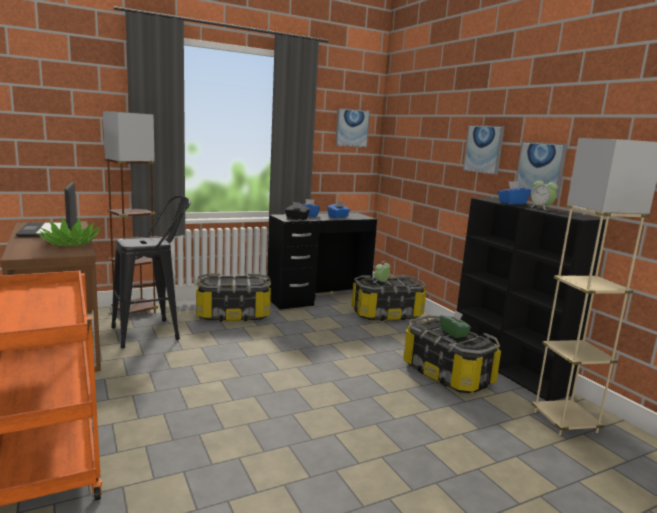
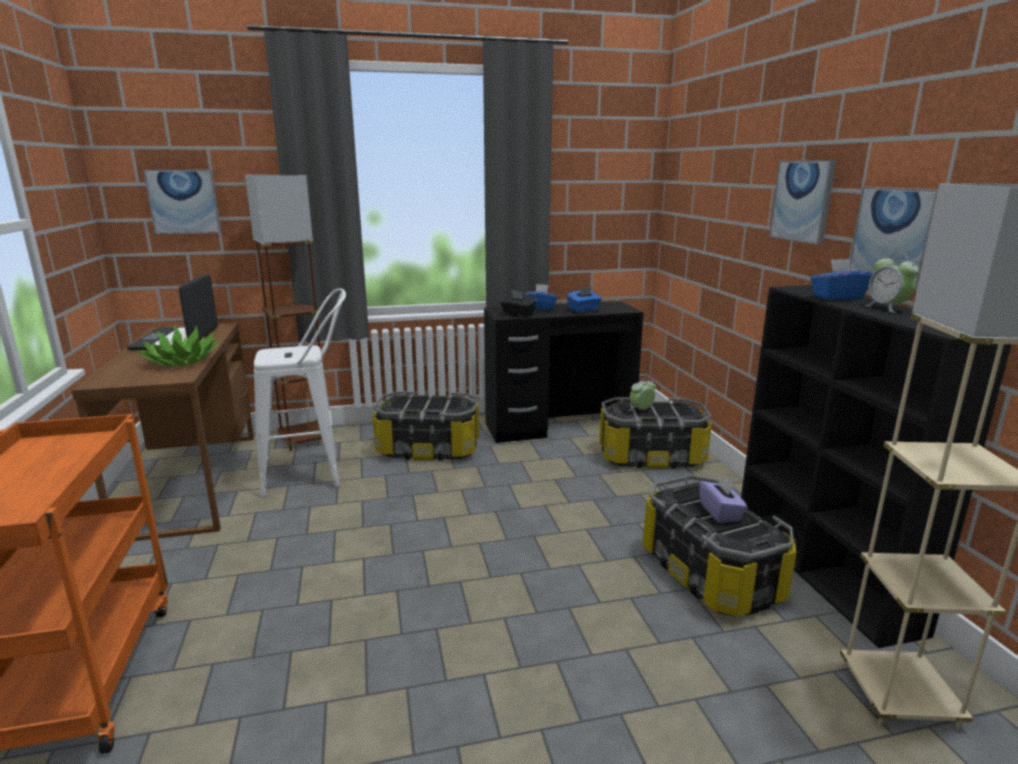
camera: 15 degrees right, 5 degrees up
(153, 332) = (313, 473): black stool -> white stool
(352, 128) = (613, 173): picture -> picture (184, 201)
(453, 333) = (720, 513): green tissue box -> purple tissue box

